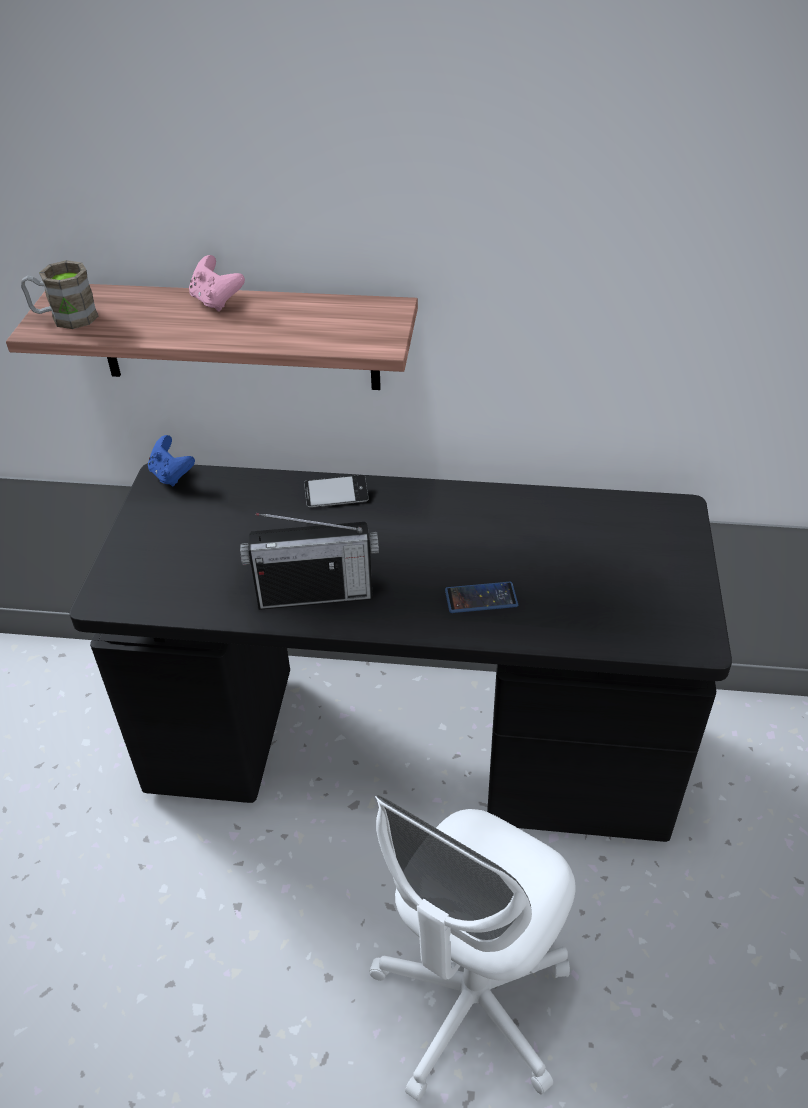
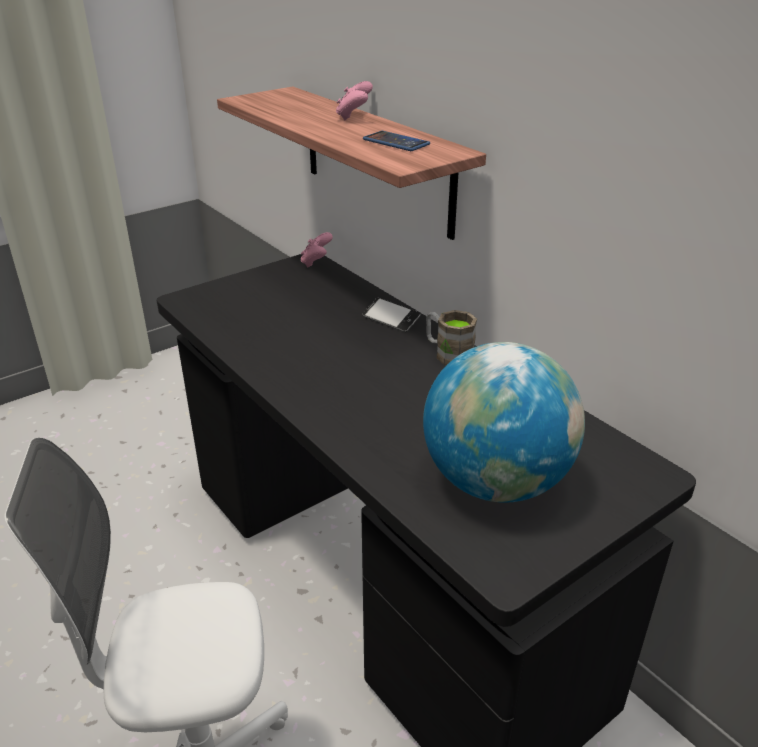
camera: 45 degrees right, 10 degrees down
(65, 318) = (263, 99): brown mug -> brown mug (448, 353)
(171, 475) = (316, 262): blue game controller -> pink game controller
(315, 594) = (286, 361): radio -> none
(481, 598) = (383, 428): phone -> phone (396, 142)
(608, 584) = (496, 482): none -> globe

